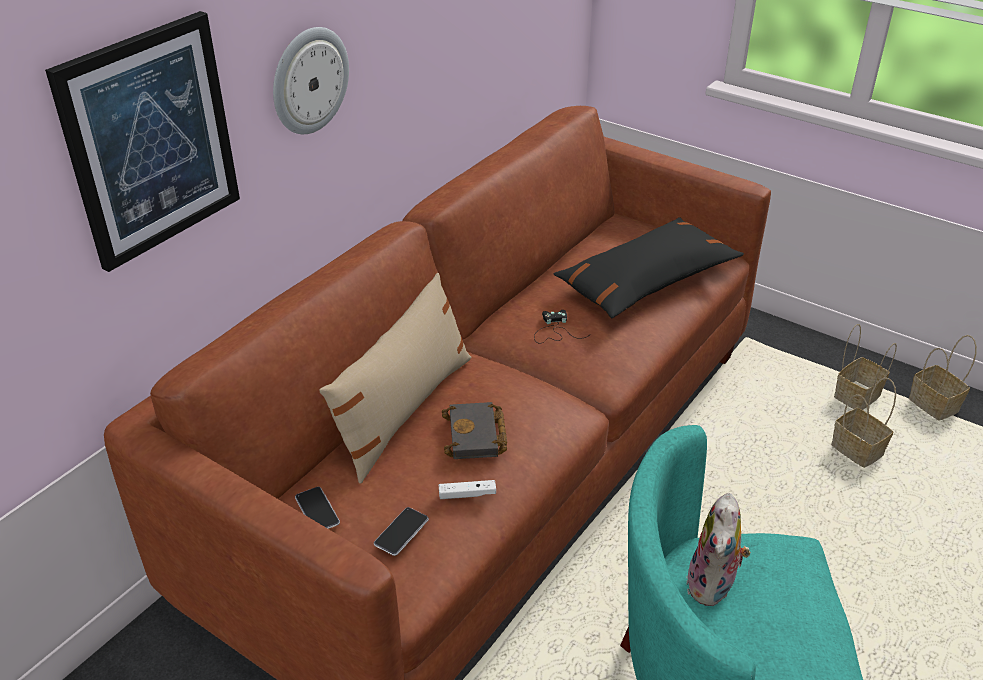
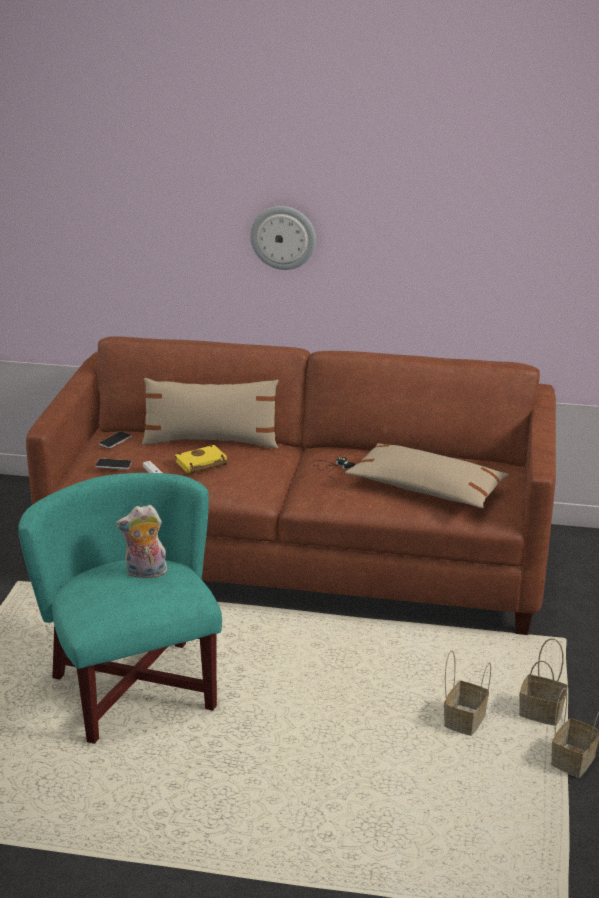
camera: 65 degrees right, 10 degrees down
(150, 140) = (165, 222): picture -> none
(477, 436) = (201, 464): black book -> yellow book
(646, 281) = (426, 488): black pillow -> beige pillow

